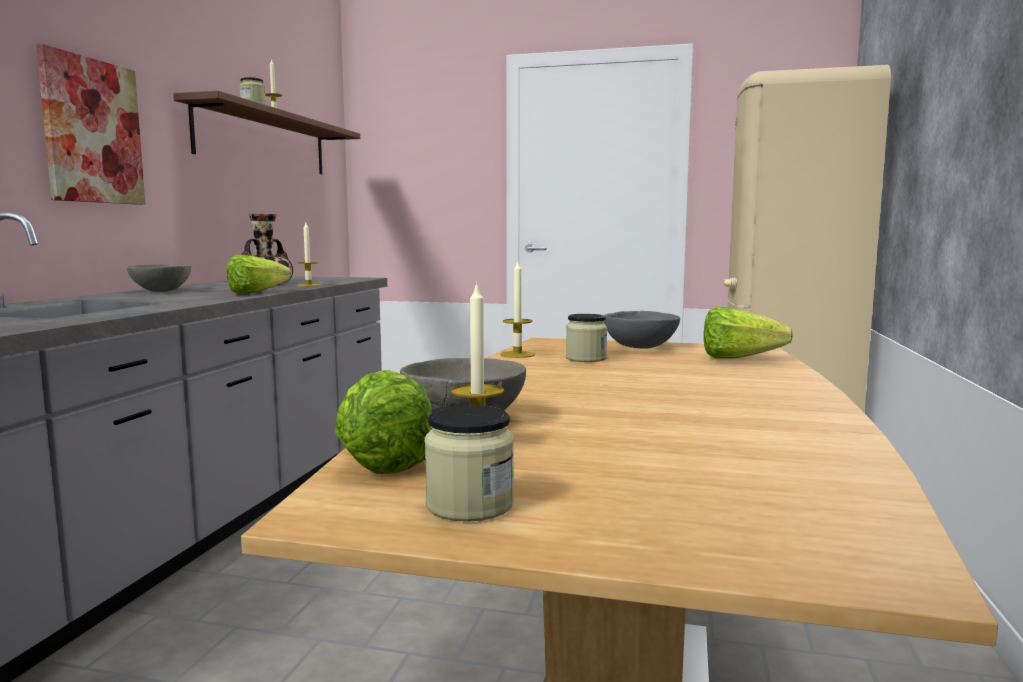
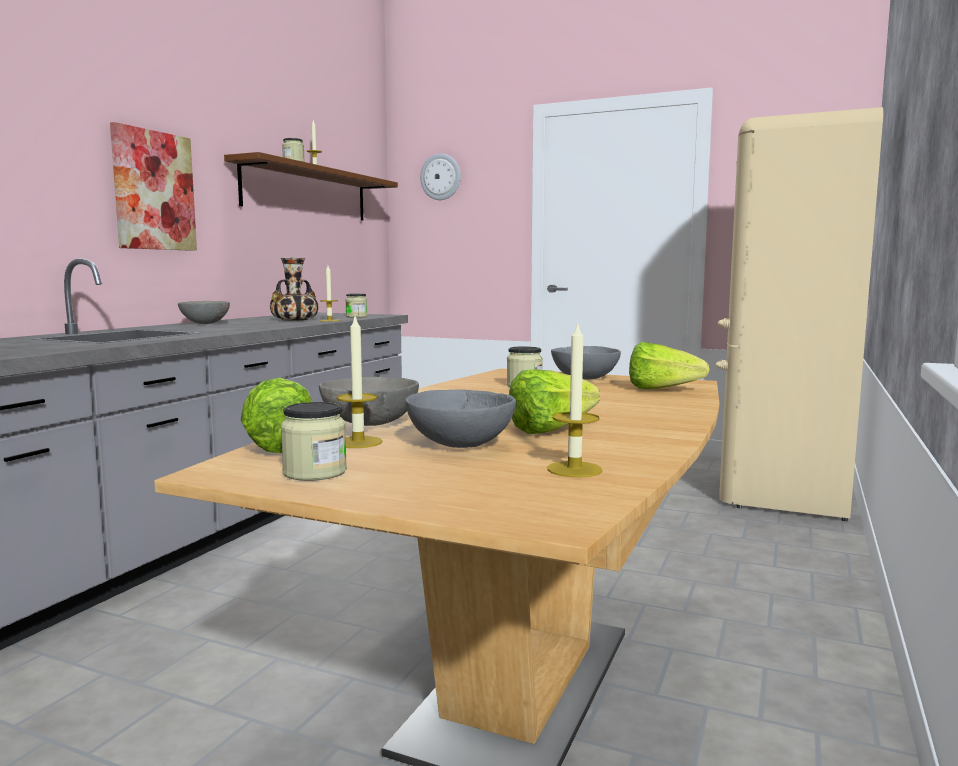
camera: 10 degrees right, 0 degrees up
(262, 293) = (283, 326): lettuce -> lettuce (559, 429)
(333, 280) = (356, 316): none -> jar
(405, 129) = (441, 177): none -> wall clock
(517, 354) = (469, 381): candle -> candle (574, 469)
(608, 445) = (459, 444): none -> grey bowl

